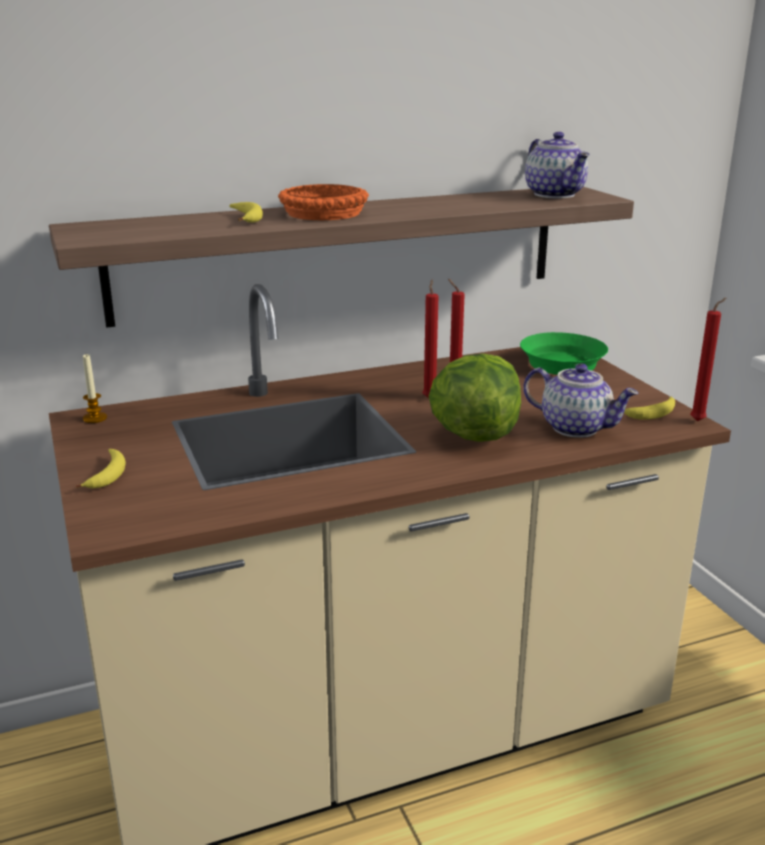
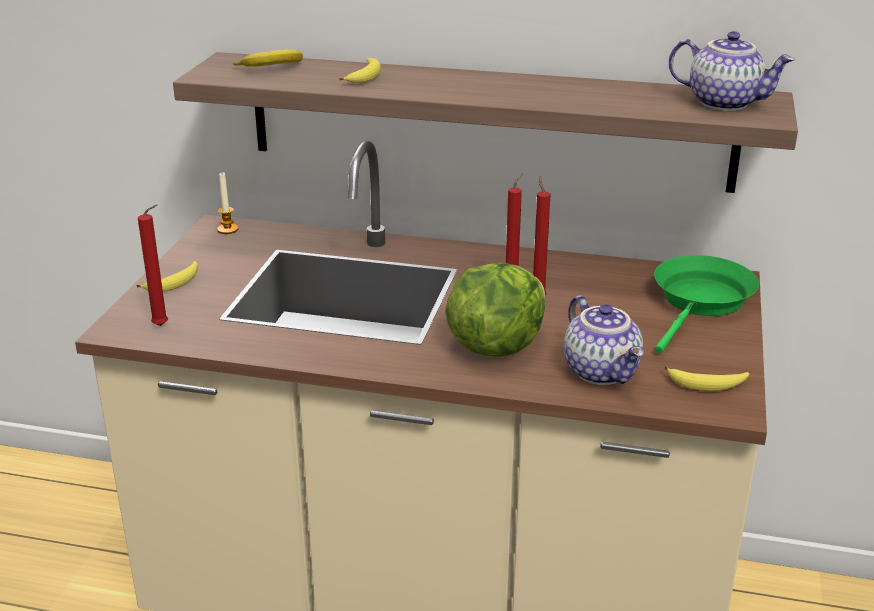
camera: 35 degrees right, 5 degrees up
(141, 225) = (272, 68): none -> banana
(323, 212) = (442, 82): orange bowl -> none
(556, 195) = (725, 103): teapot -> teapot turned 75 degrees counterclockwise
(699, 420) = (747, 409): red candle -> red candle (163, 326)

